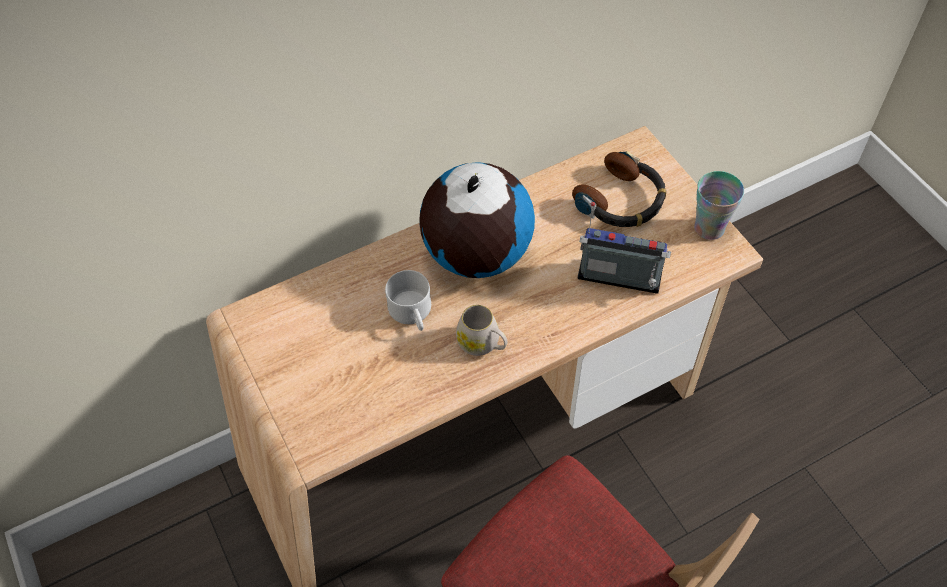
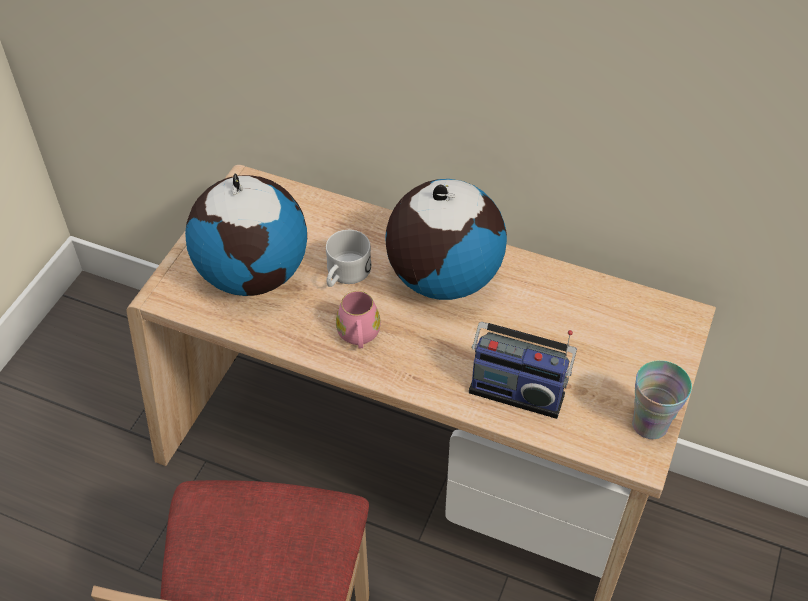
camera: 50 degrees right, 5 degrees down
(350, 375) = (254, 273): none -> globe
(482, 344) = (359, 336): white mug -> pink mug
(618, 280) = (517, 390): radio -> radio turned 135 degrees clockwise
(621, 201) = (608, 340): headphones -> none

